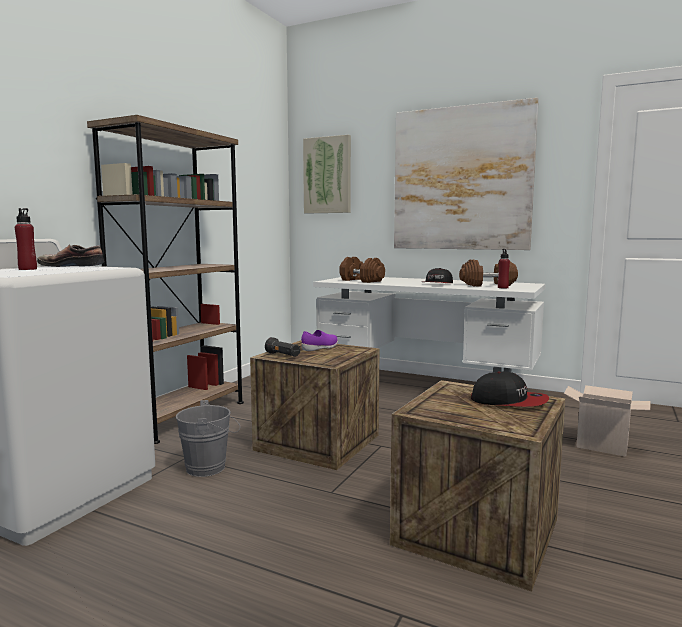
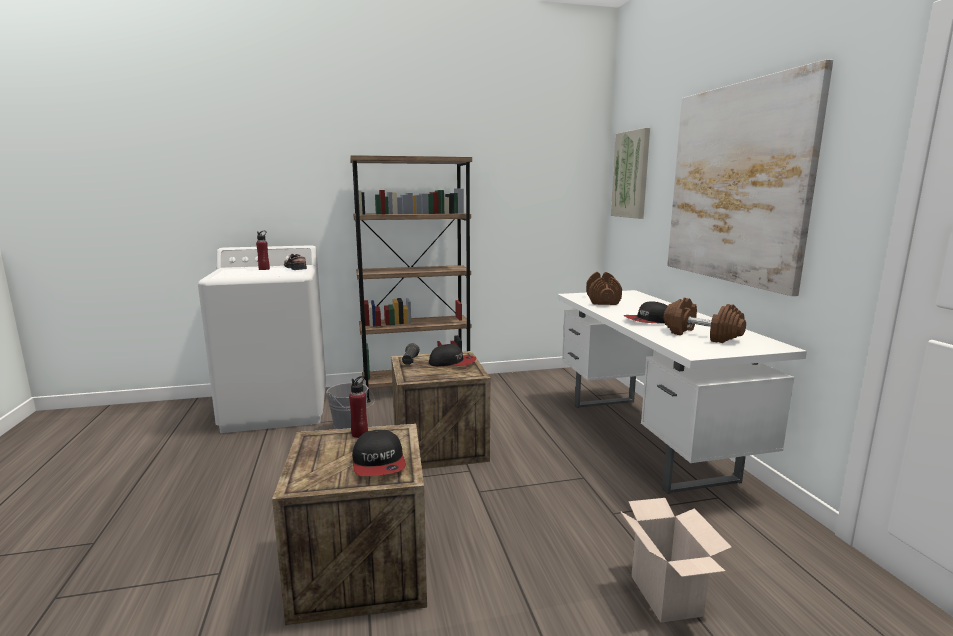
camera: 50 degrees right, 5 degrees up
(320, 348) = (452, 363): purple shoe -> cap
(503, 287) = (693, 343): red bottle -> red bottle (359, 434)

